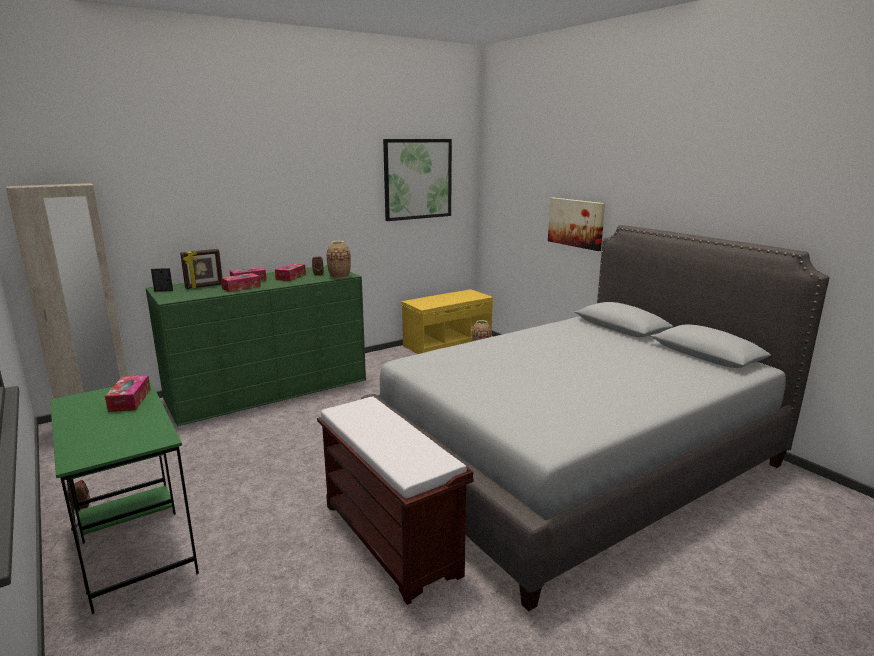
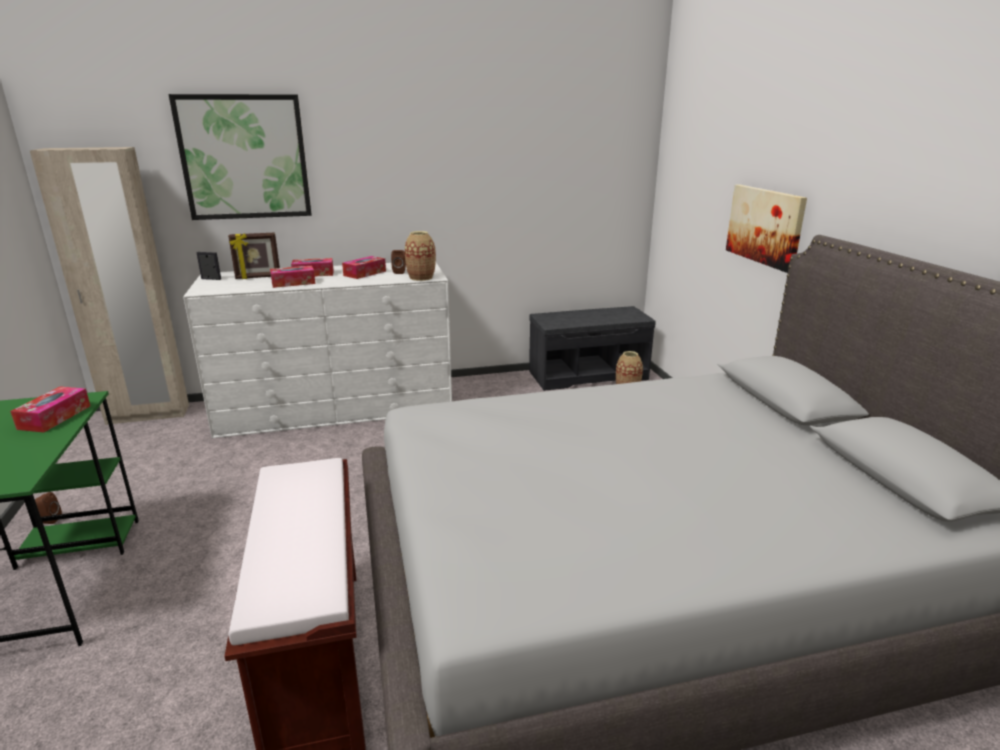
camera: 20 degrees right, 5 degrees up
(268, 389) = (336, 406): green dresser -> white dresser
(418, 179) = (562, 151): picture -> picture (244, 157)
(447, 343) = (588, 374): yellow bench -> grey bench

